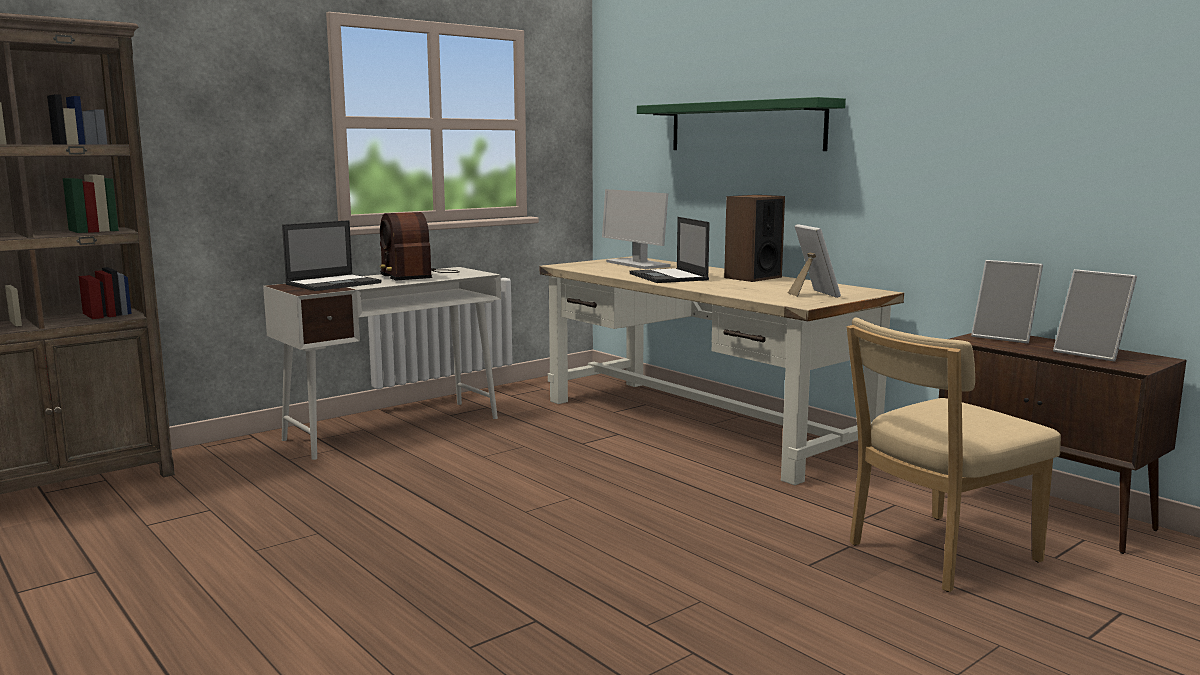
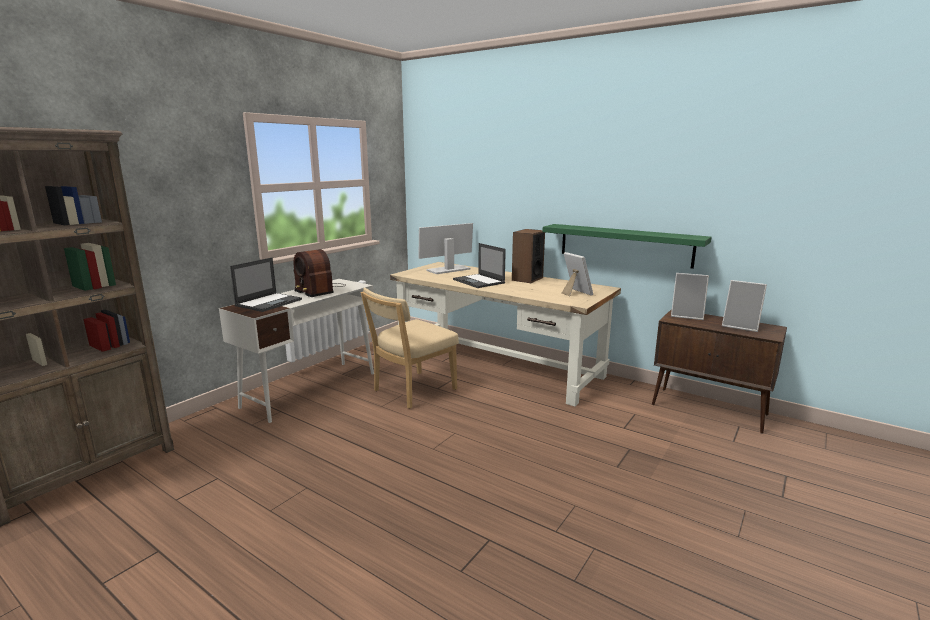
camera: 15 degrees left, 5 degrees up
(637, 264) = (448, 270): monitor -> monitor turned 105 degrees clockwise
(745, 126) = (514, 186): green shelf -> green shelf (624, 245)
(935, 554) = (676, 448): beige chair -> beige chair (411, 391)

